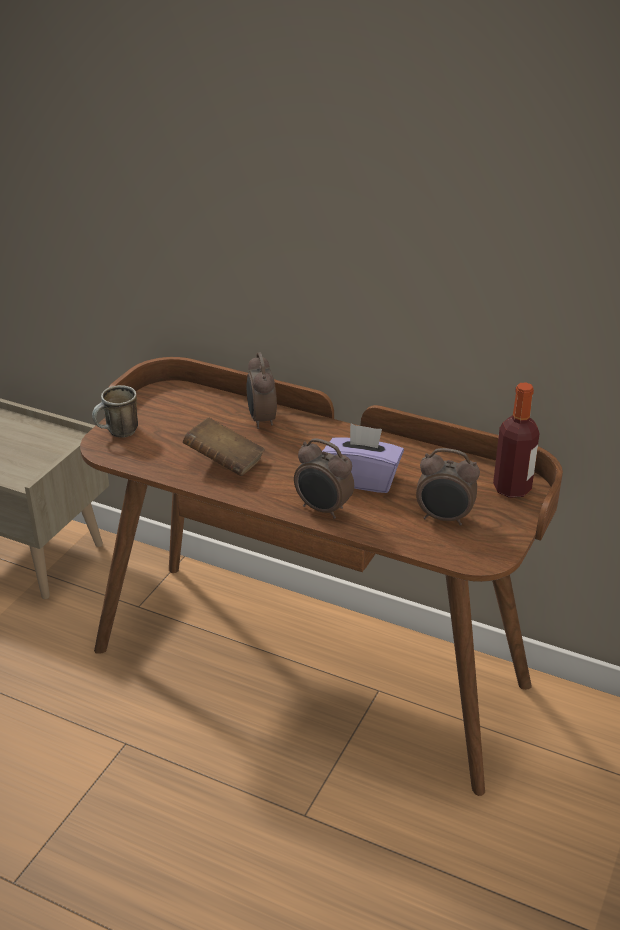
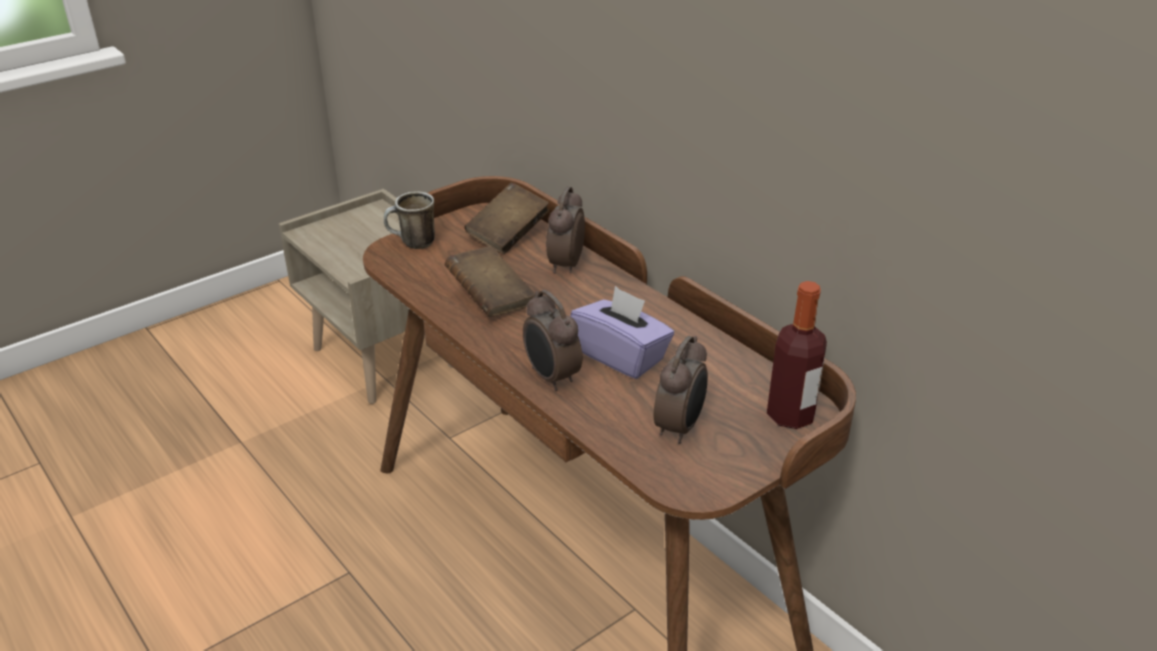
camera: 25 degrees right, 0 degrees up
(194, 407) = (508, 235): none -> brown book
(444, 518) = (680, 427): alarm clock -> alarm clock turned 105 degrees counterclockwise

